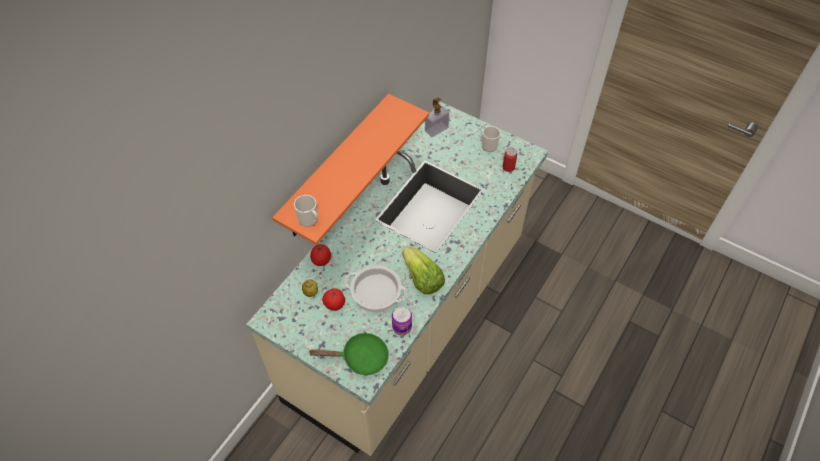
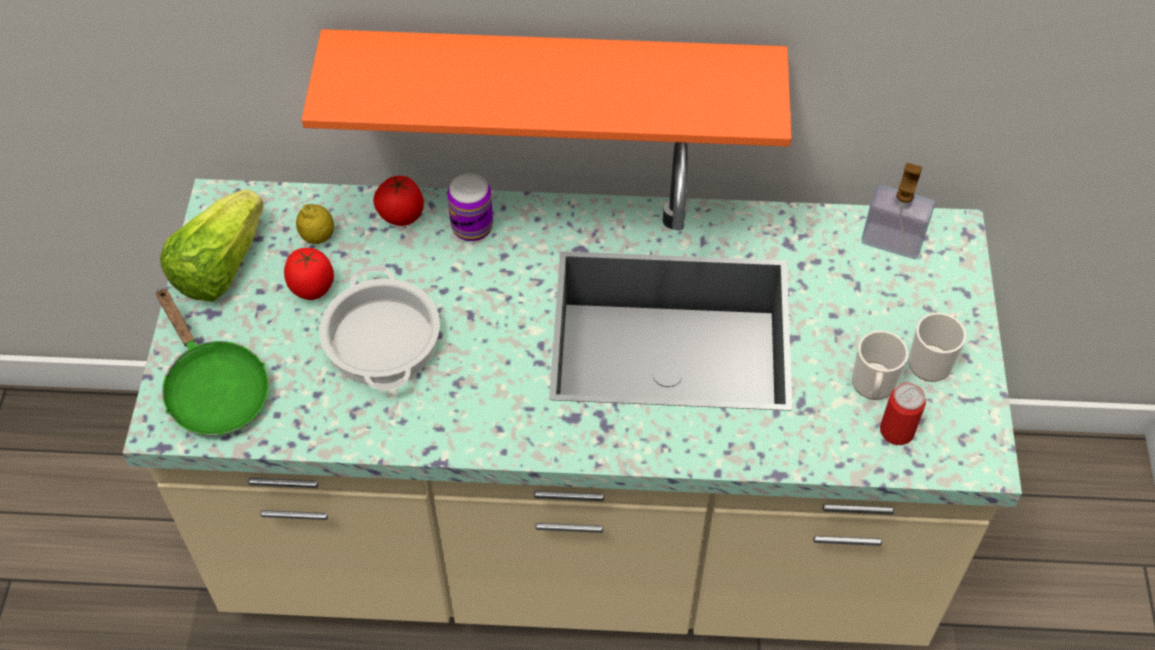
camera: 60 degrees right, 0 degrees up
(309, 220) = (348, 85): mug -> mug (873, 386)
(402, 327) = (323, 426): can -> can (472, 227)
(422, 279) = (465, 405): lettuce -> lettuce (219, 266)

